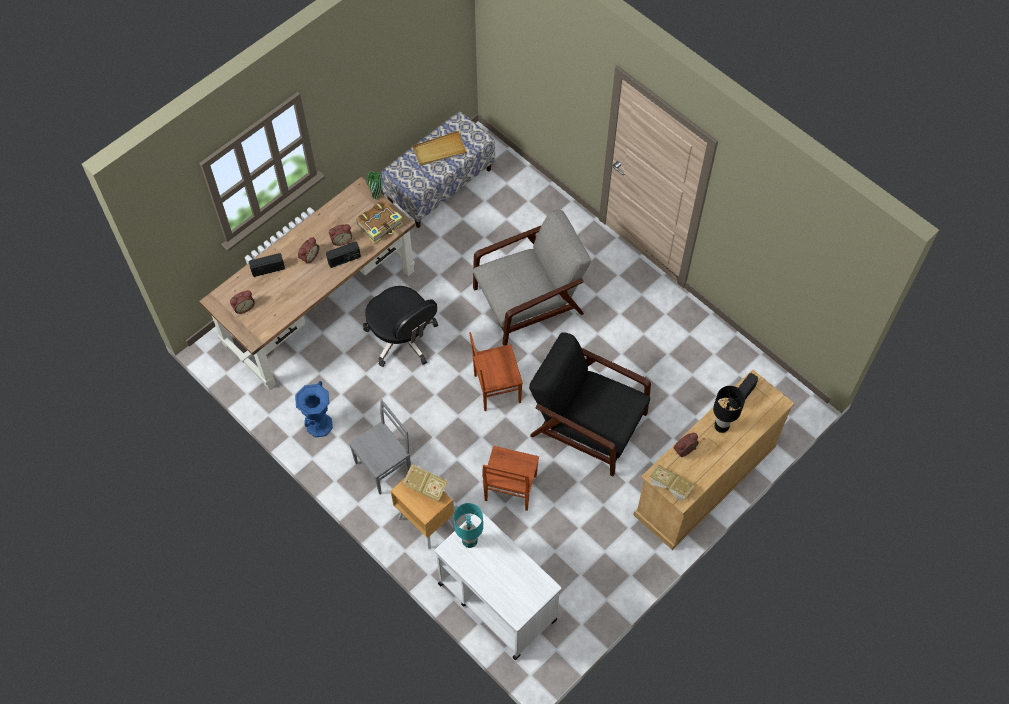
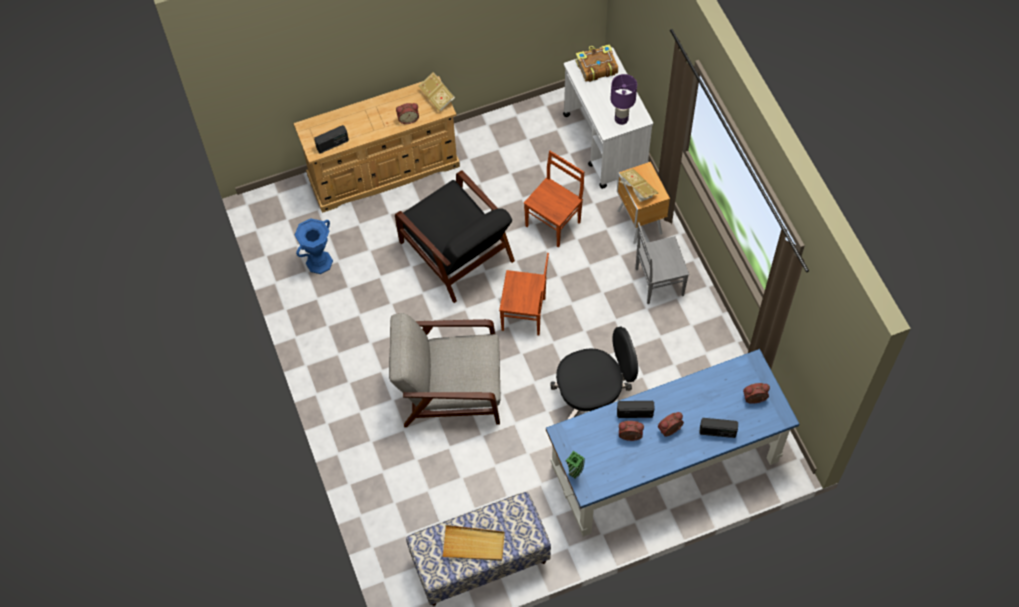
camera: 155 degrees left, 0 degrees up
(319, 425) = (705, 342): blue vase -> blue vase (319, 262)
(320, 306) = (664, 465): brown desk -> blue desk
(380, 225) = (582, 437): book -> book (596, 67)
(403, 338) = (593, 397): black office chair -> black office chair turned 90 degrees clockwise
(470, 540) = (621, 119): turquoise table lamp -> purple table lamp
(721, 426) = (366, 126): black table lamp -> none

